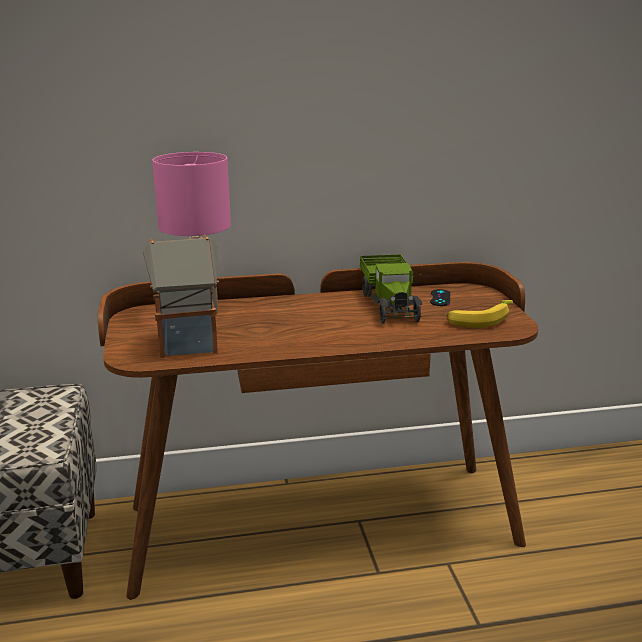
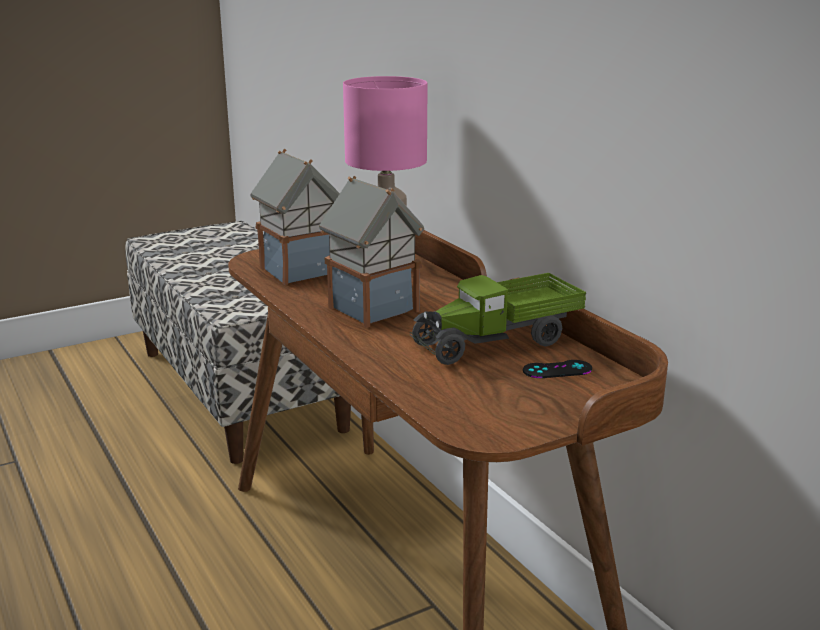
camera: 70 degrees right, 0 degrees up
(301, 329) = (371, 309): none -> toy house
(479, 320) = (491, 404): banana -> none

